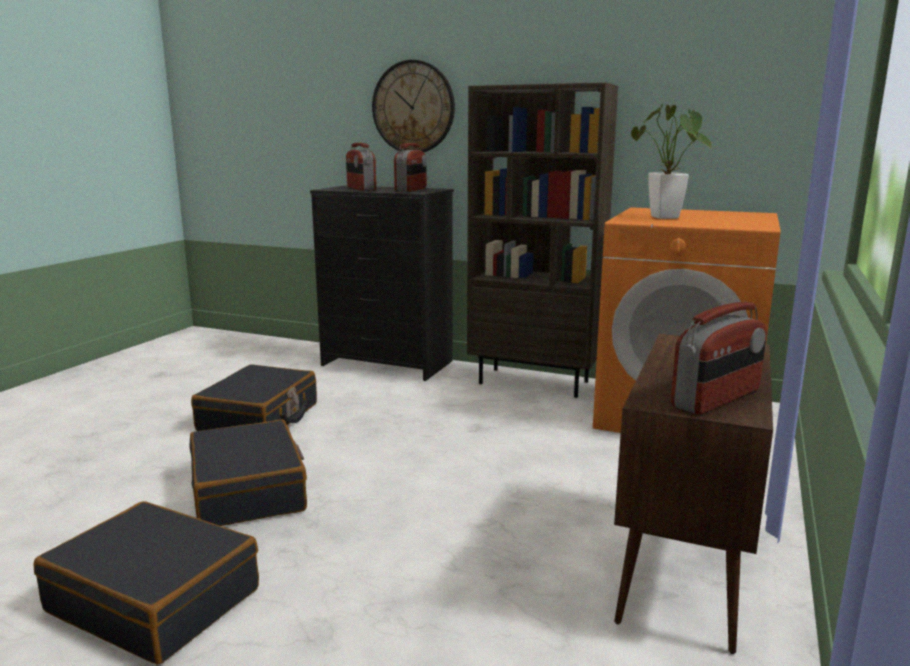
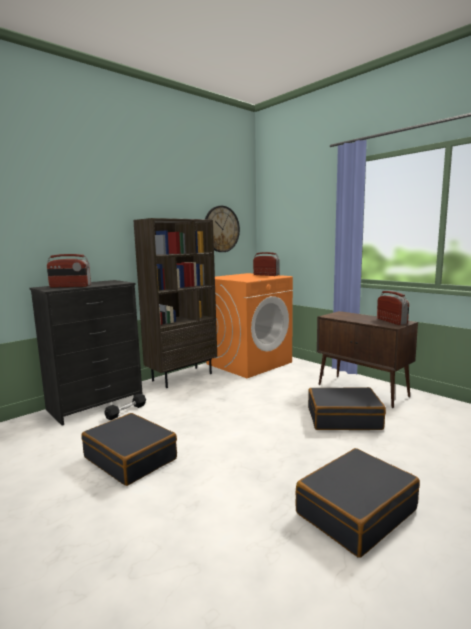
camera: 65 degrees left, 5 degrees down
(249, 491) = (243, 471): black suitcase -> black suitcase (343, 418)
(379, 383) = (126, 411): none -> black dumbbell
(411, 190) = (105, 282): radio -> radio (266, 275)
(413, 107) = (80, 229): wall clock -> wall clock (221, 229)
(667, 218) = (246, 278): potted plant -> none

